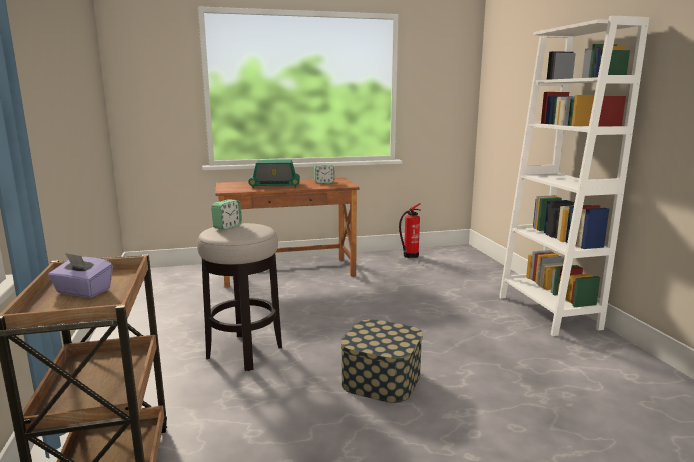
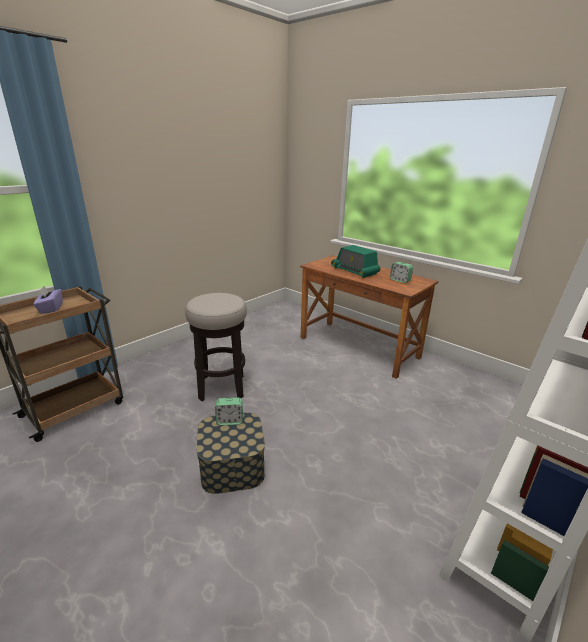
camera: 55 degrees right, 10 degrees up
(227, 227) = (217, 296): alarm clock -> alarm clock (230, 421)
(409, 256) = (490, 388): fire extinguisher -> none

